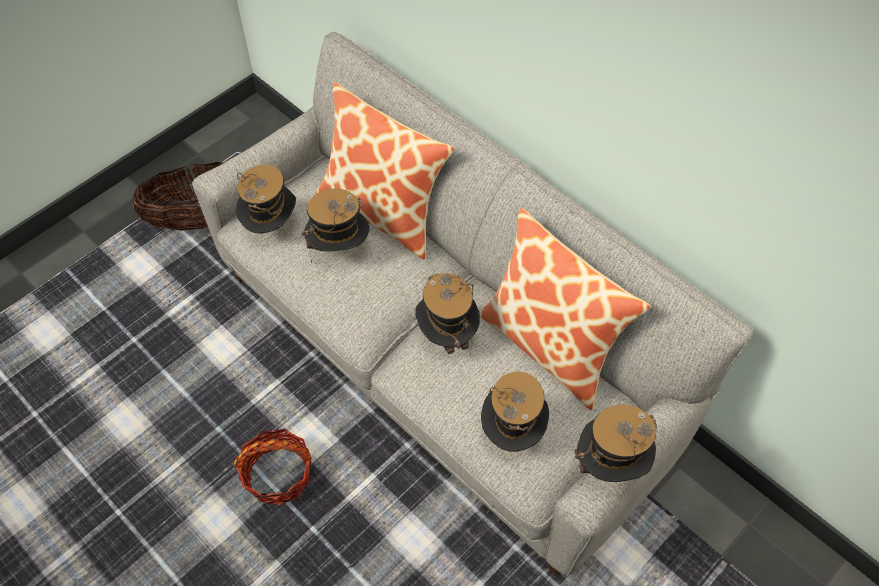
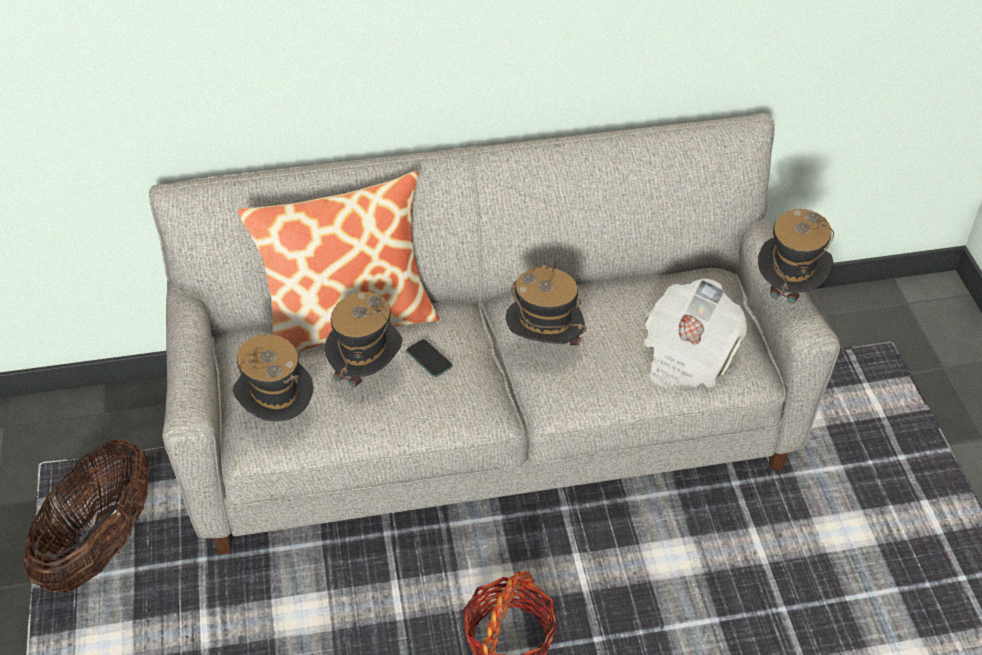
camera: 55 degrees left, 10 degrees down
(381, 275) = (429, 359): none -> phone
(512, 432) = (687, 355): hat -> newspaper
(549, 345) = (614, 285): pillow -> none

